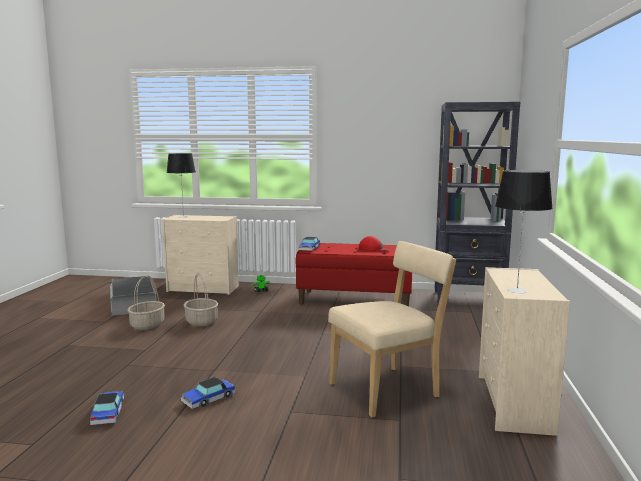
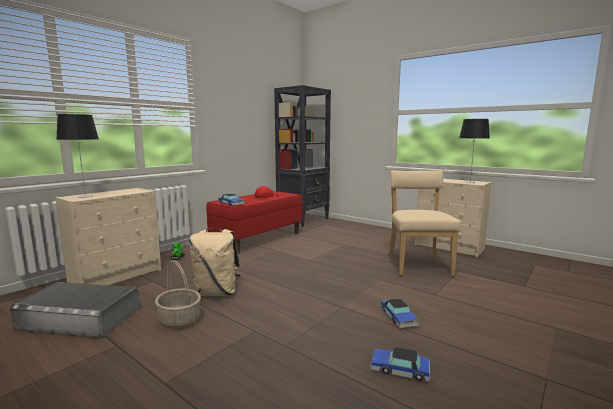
camera: 60 degrees left, 0 degrees up
(202, 322) = (217, 293): basket -> beige backpack

